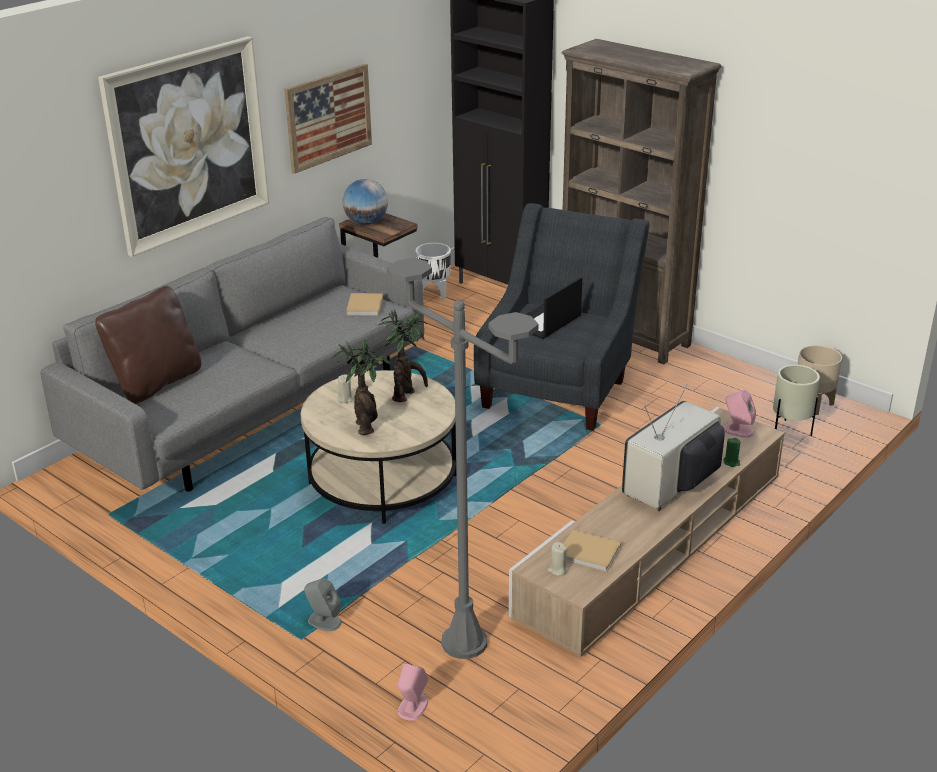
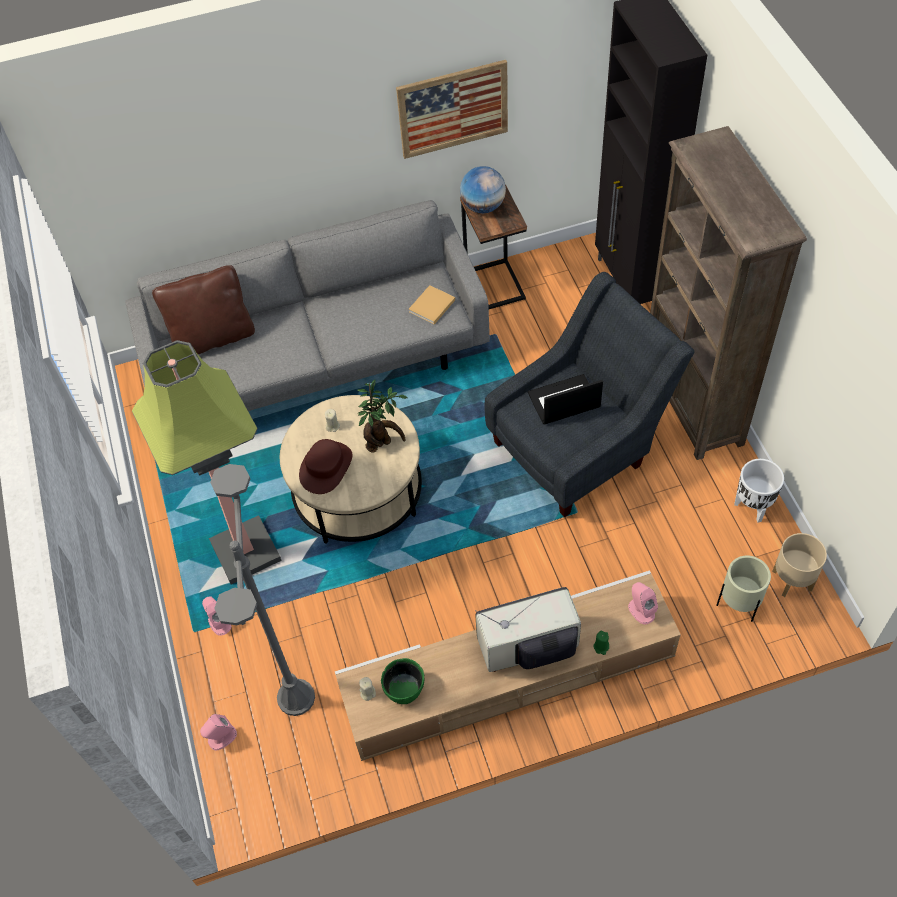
camera: 35 degrees right, 25 degrees up
(188, 144) = (277, 137): picture -> none
(305, 559) = (247, 552): none -> floor lamp
(324, 621) = (219, 622): grey speaker -> pink speaker
(366, 425) = (326, 467): potted plant -> brown hat
(434, 295) = (563, 268): white planter -> white planter (752, 507)
(591, 553) = (405, 689): beige book -> green bowl

